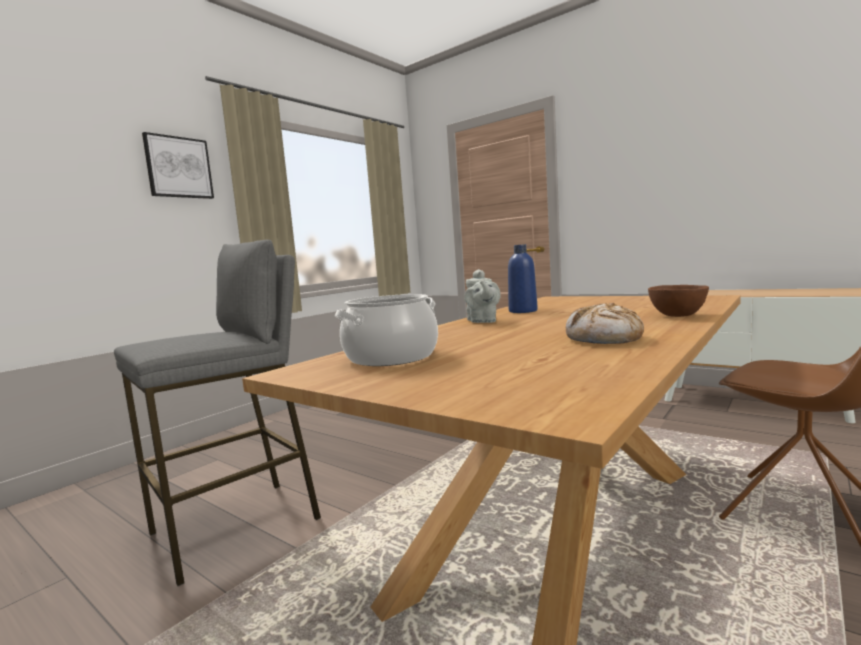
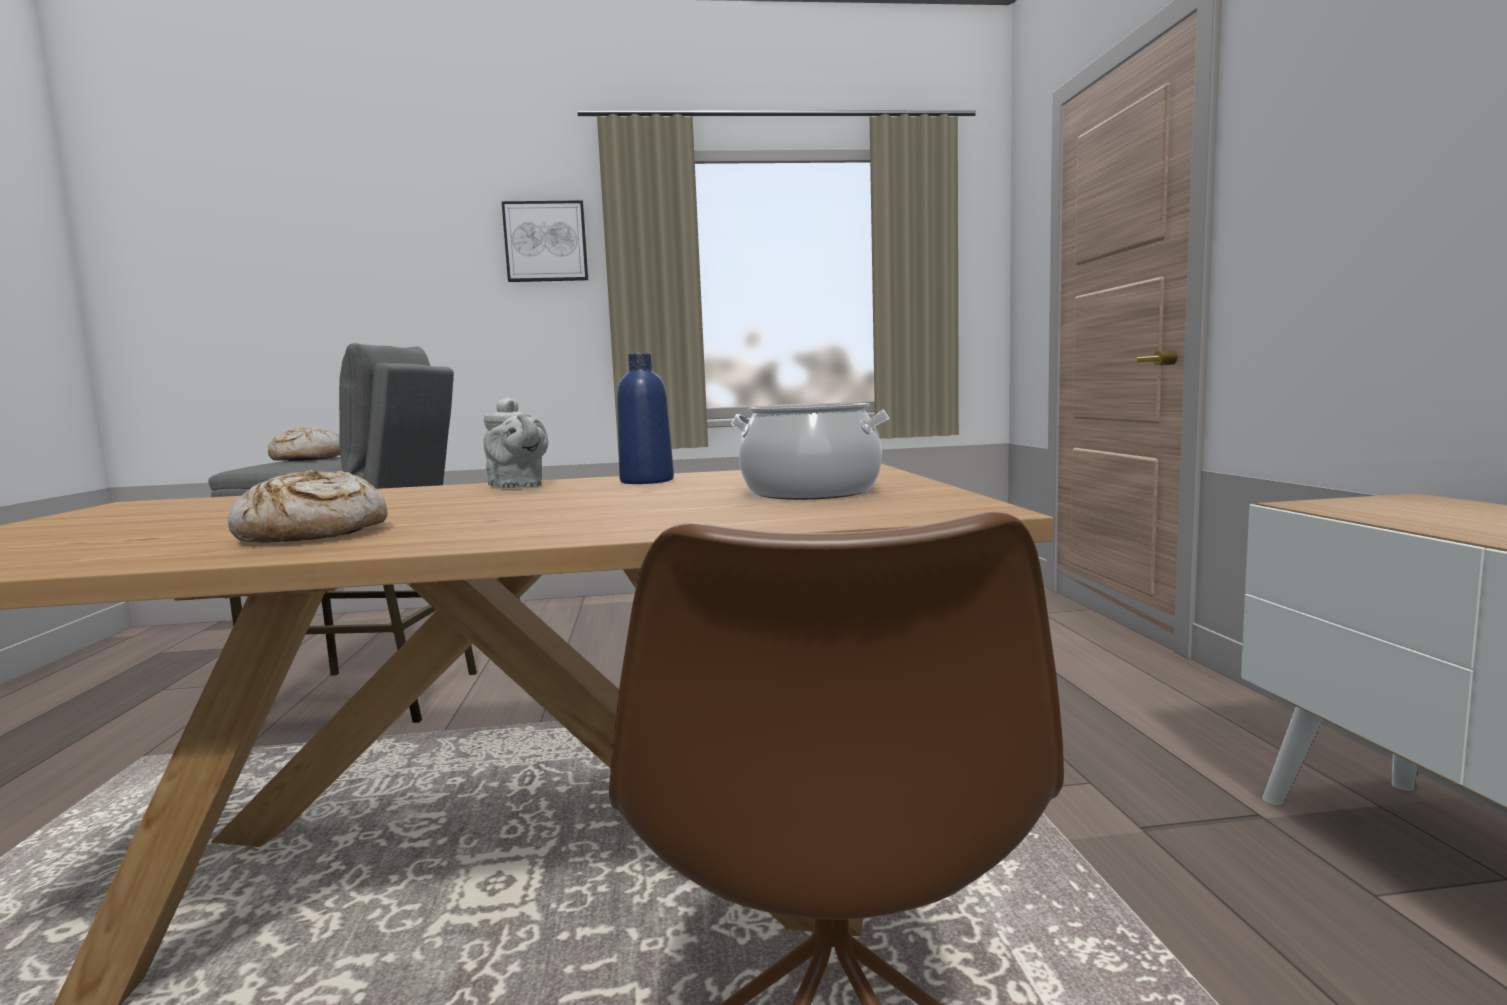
camera: 45 degrees right, 0 degrees up
(174, 340) = (306, 459): none -> bread
(391, 357) = (202, 507): cooking pot -> cooking pot (810, 492)
(482, 321) = (517, 486): grey teapot -> grey teapot turned 75 degrees counterclockwise
(676, 315) = (608, 527): brown bowl -> none

